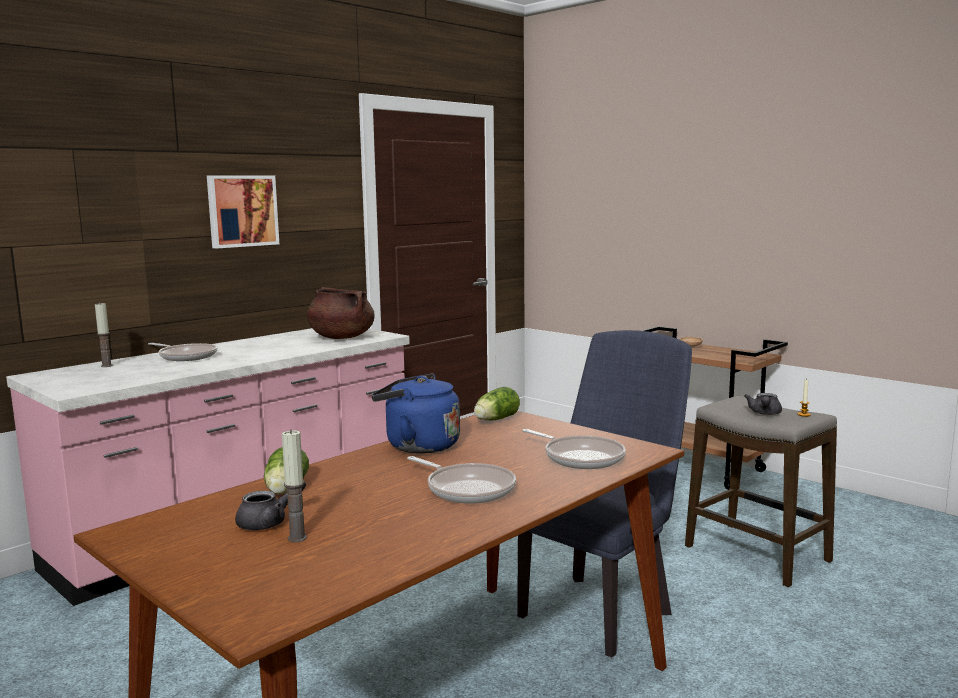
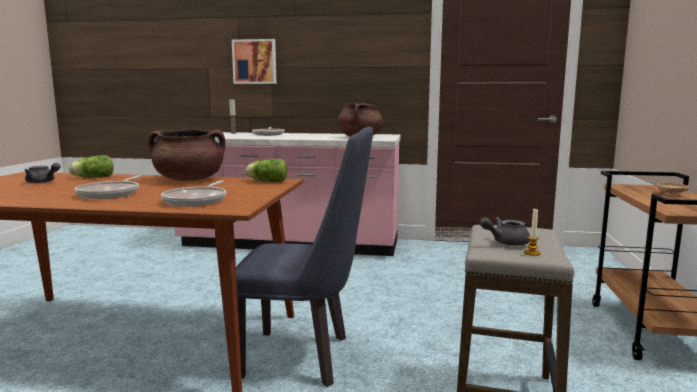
camera: 55 degrees right, 0 degrees up
(242, 211) = (331, 52): picture -> picture (255, 61)
(297, 538) = (19, 187): candle -> none
(417, 446) = (189, 180): blue kettle -> brown cooking pot

